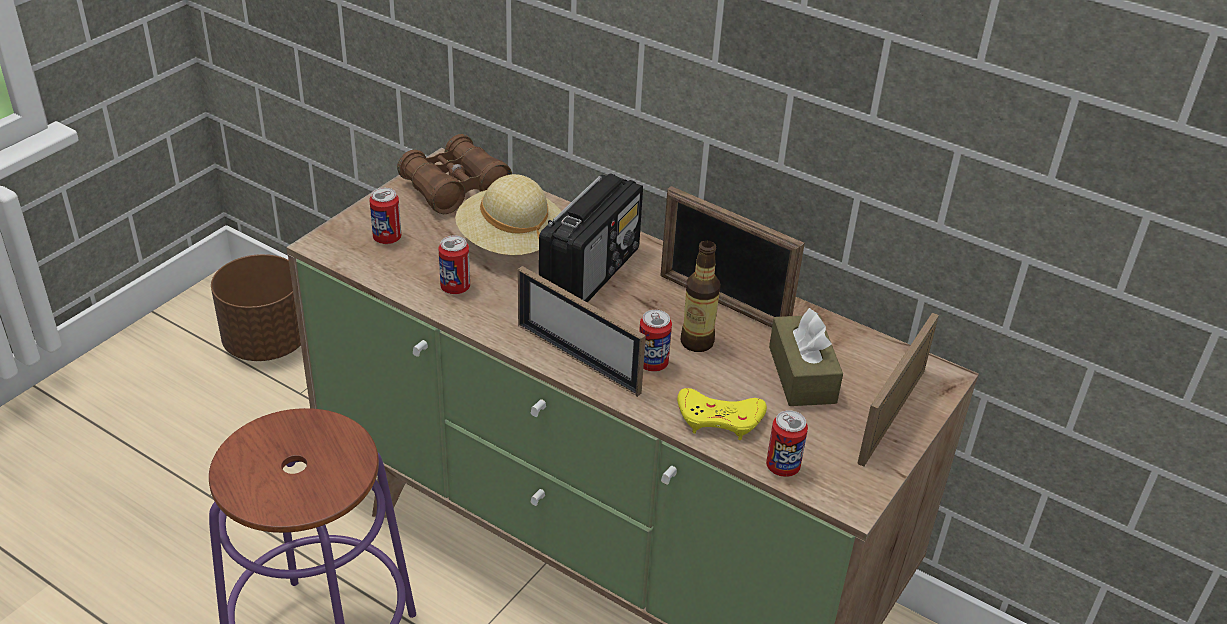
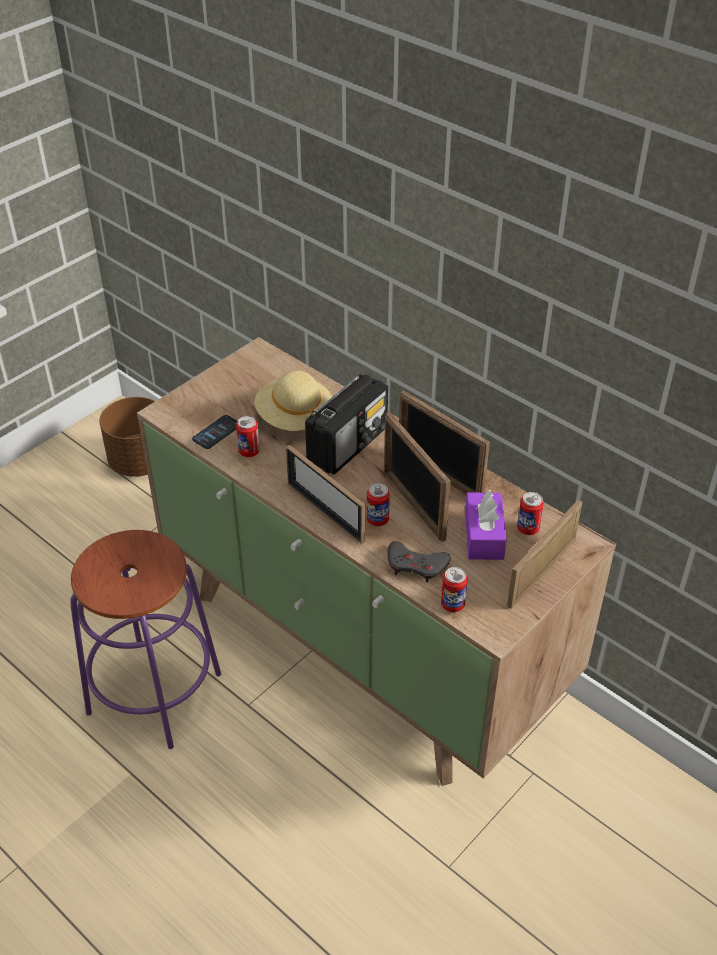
camera: 10 degrees right, 5 degrees up
(387, 238) = (207, 410): can -> can (528, 528)
(405, 266) = (216, 432): none -> phone
(454, 188) = (262, 371): brown binoculars -> none
(697, 342) = (413, 505): bottle -> picture frame
(719, 419) = (416, 565): yellow game controller -> grey game controller
(802, 374) = (484, 535): brown tissue box -> purple tissue box

